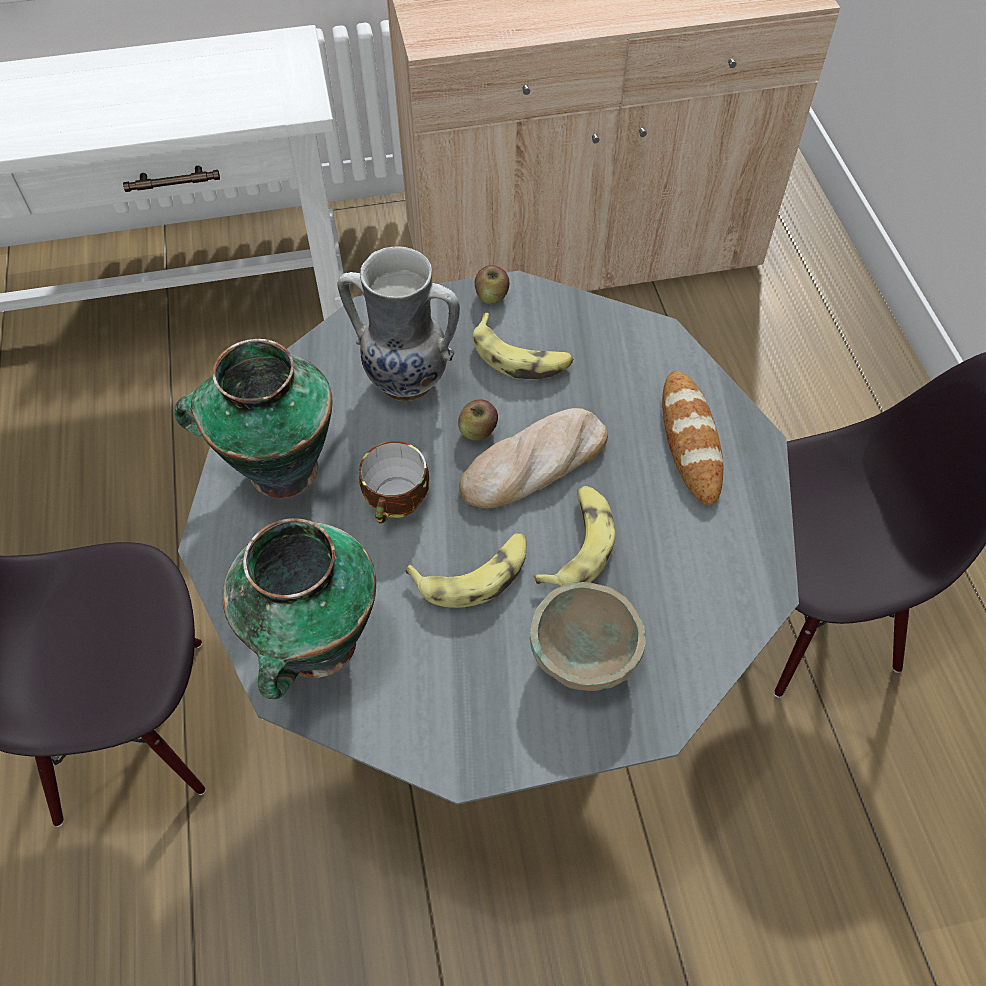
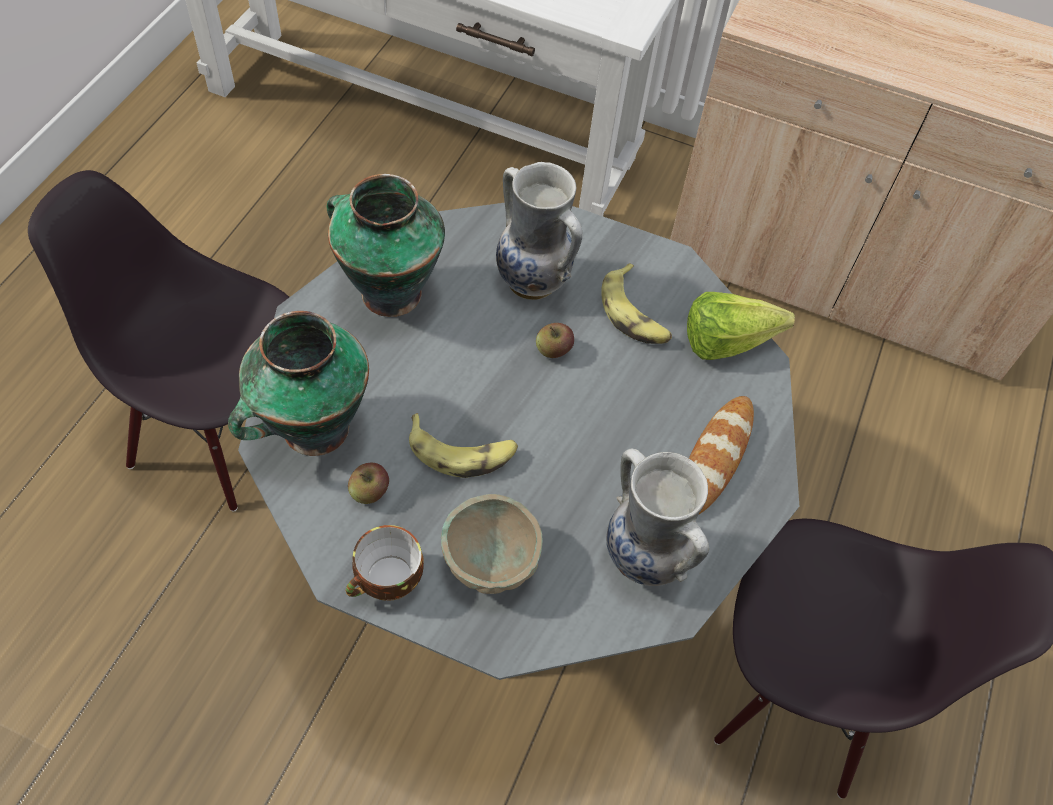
camera: 30 degrees right, 0 degrees up
(398, 502) = (451, 365): cup -> cup (388, 582)
(491, 296) = (651, 255): apple -> apple (369, 492)
(533, 464) = (574, 400): bread -> none
(577, 544) = (557, 479): banana -> none
(625, 332) = (735, 344): none -> lettuce
(706, 564) = (644, 559): none -> vase

